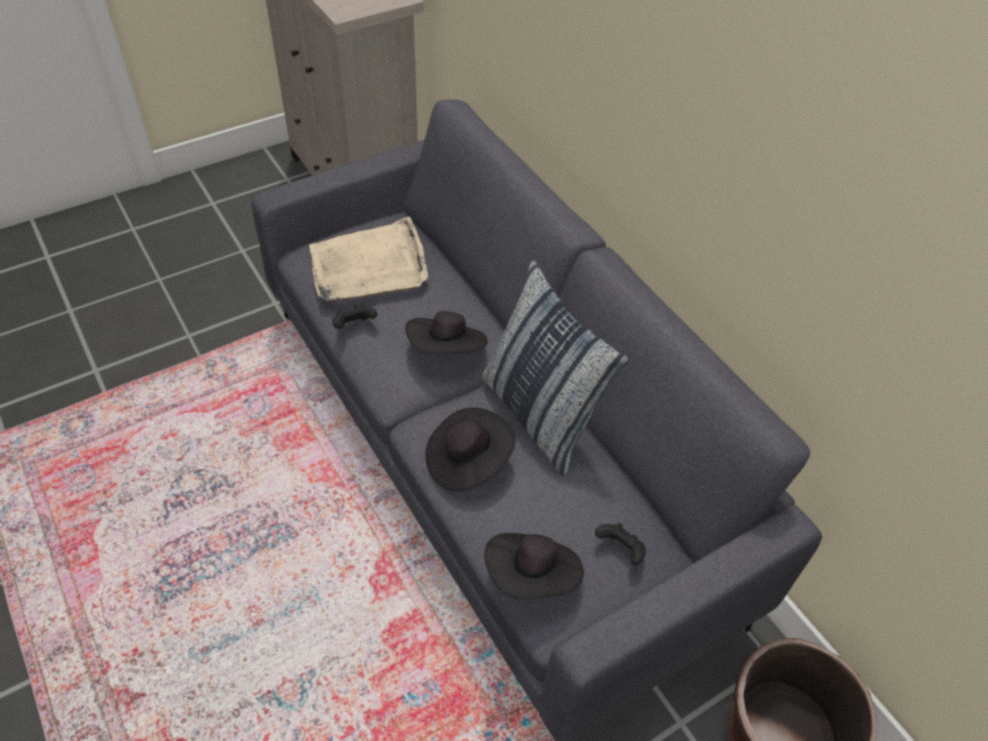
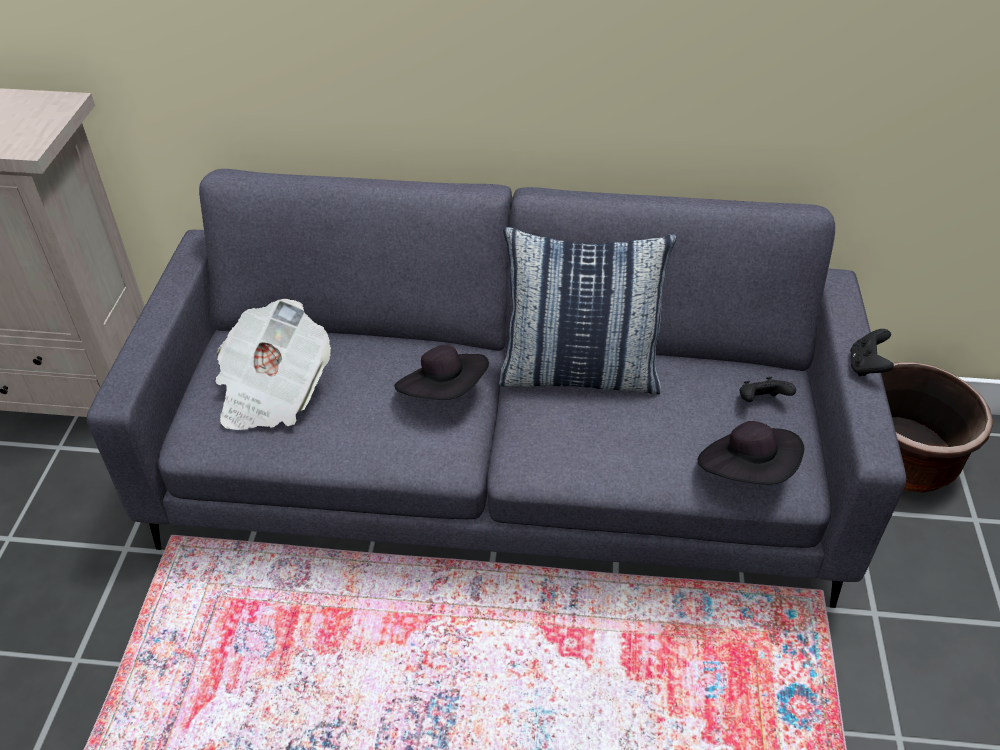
camera: 50 degrees left, 5 degrees down
(354, 326) = (341, 445): black game controller -> black game controller (866, 366)
(369, 266) = (272, 391): beige tray -> newspaper
(467, 461) = (588, 449): black hat -> none

